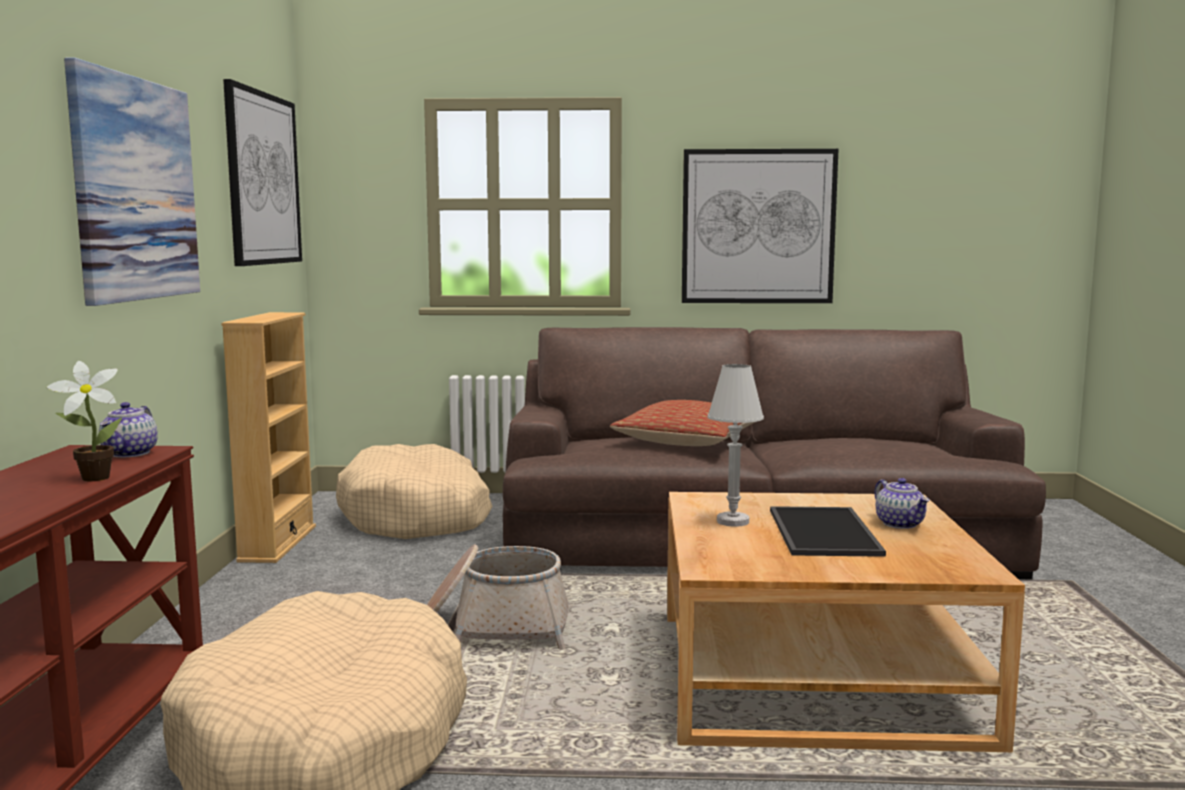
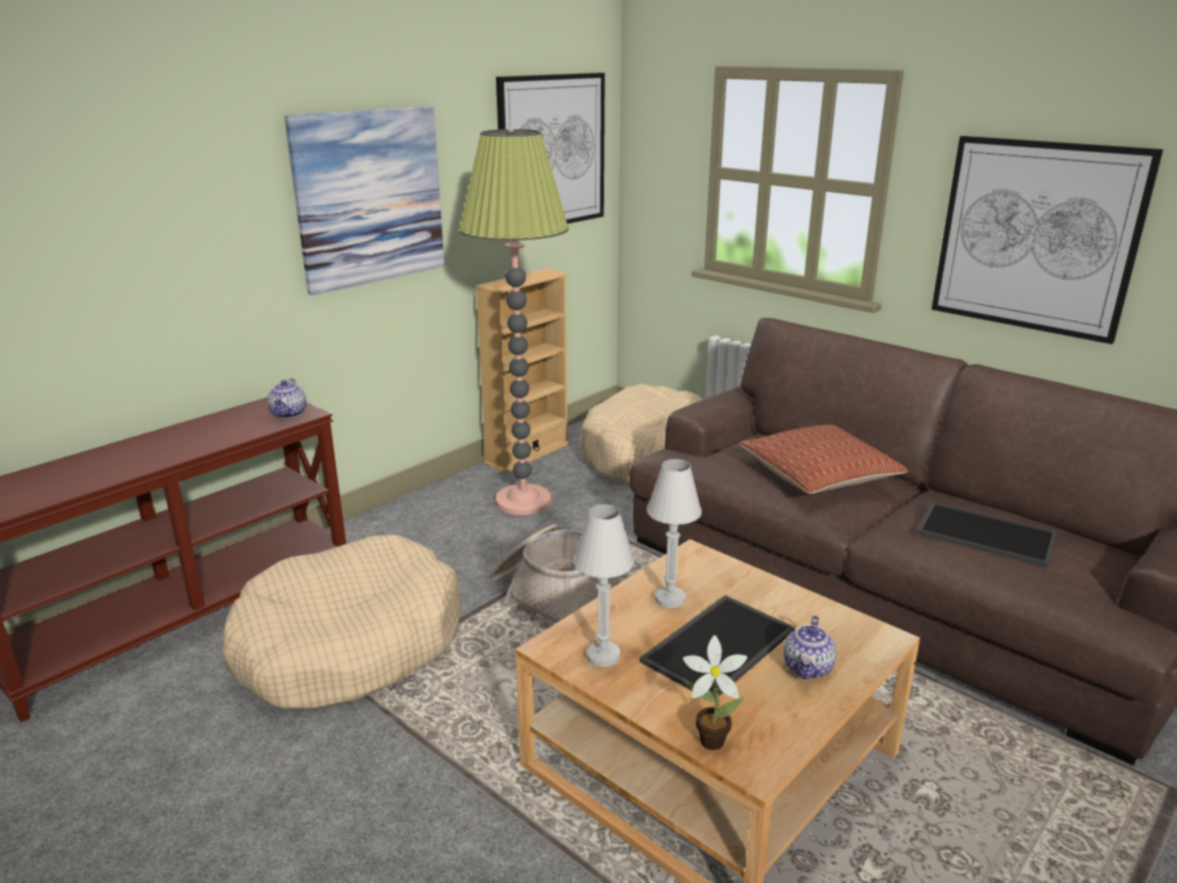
camera: 40 degrees right, 15 degrees up
(91, 478) = (230, 437): potted plant -> potted plant (708, 739)
(130, 453) = (289, 414): teapot -> teapot turned 45 degrees counterclockwise
(337, 577) = (523, 501): none -> floor lamp
(758, 561) = (603, 656): none -> white table lamp
(854, 444) = (984, 535): none -> tray

